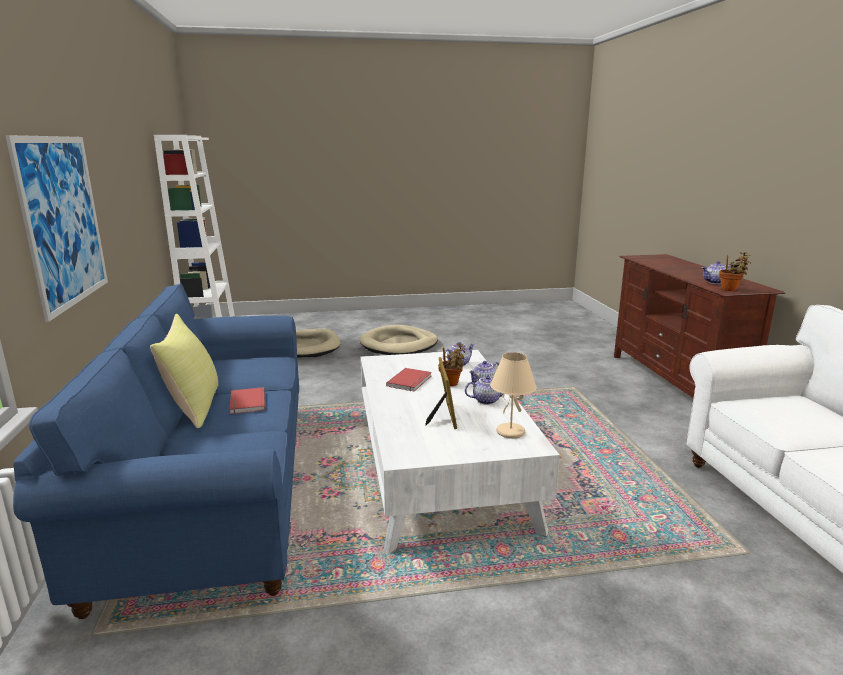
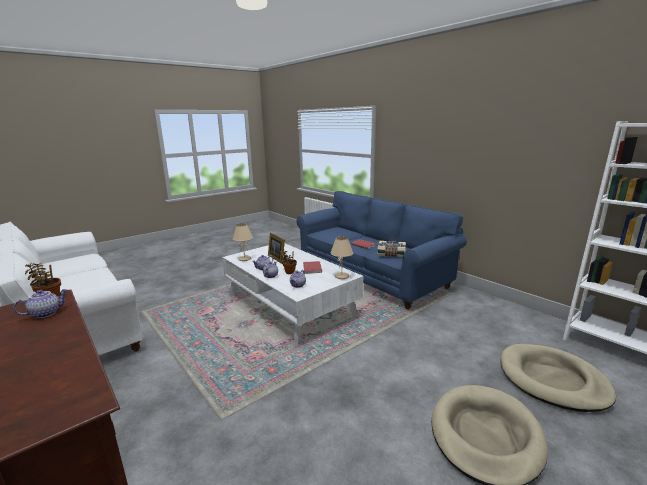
camera: 150 degrees right, 0 degrees up
(63, 221) = (422, 159): picture -> none
(194, 407) = (378, 240): yellow pillow -> none
(262, 367) = (391, 254): none -> book
(388, 361) = (342, 276): none -> beige table lamp

